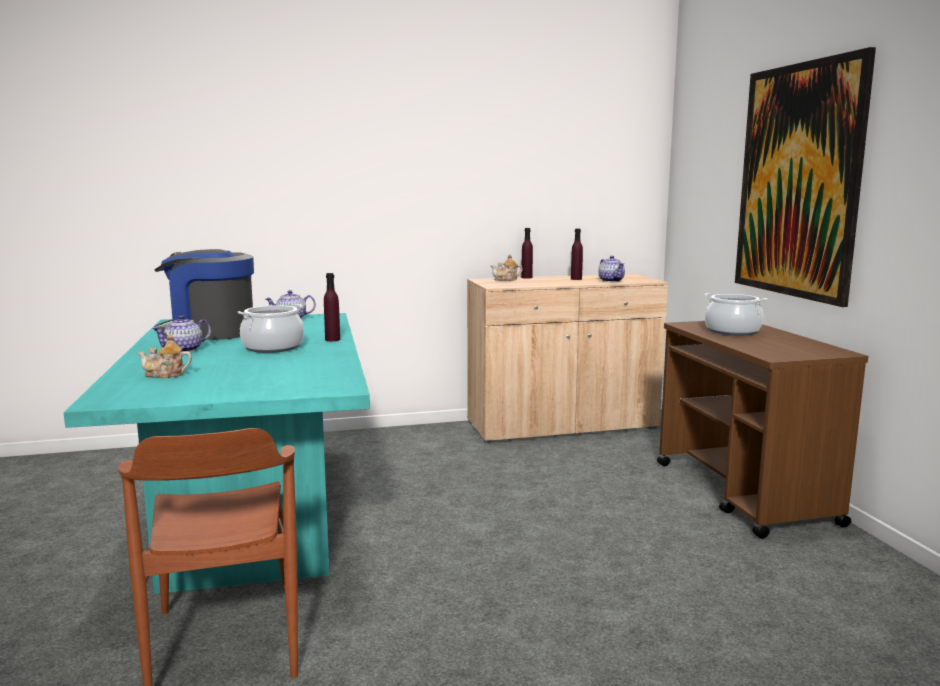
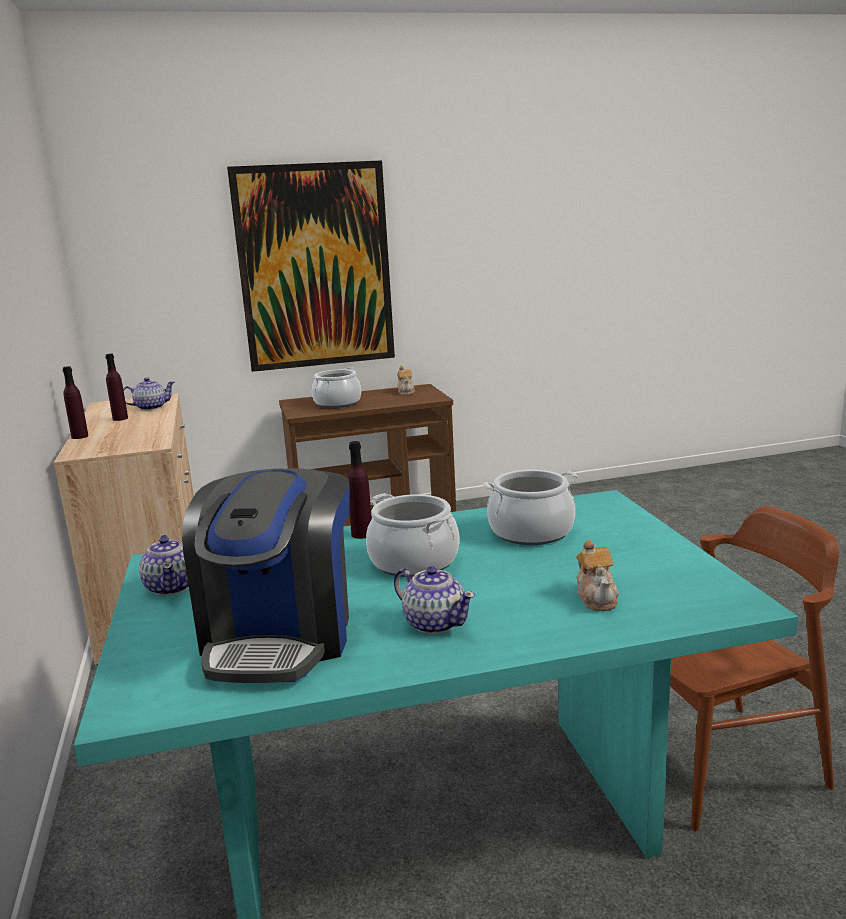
camera: 90 degrees left, 5 degrees up
(292, 368) = (531, 532): none -> cooking pot
(506, 280) = (93, 443): teapot -> teapot (406, 392)

